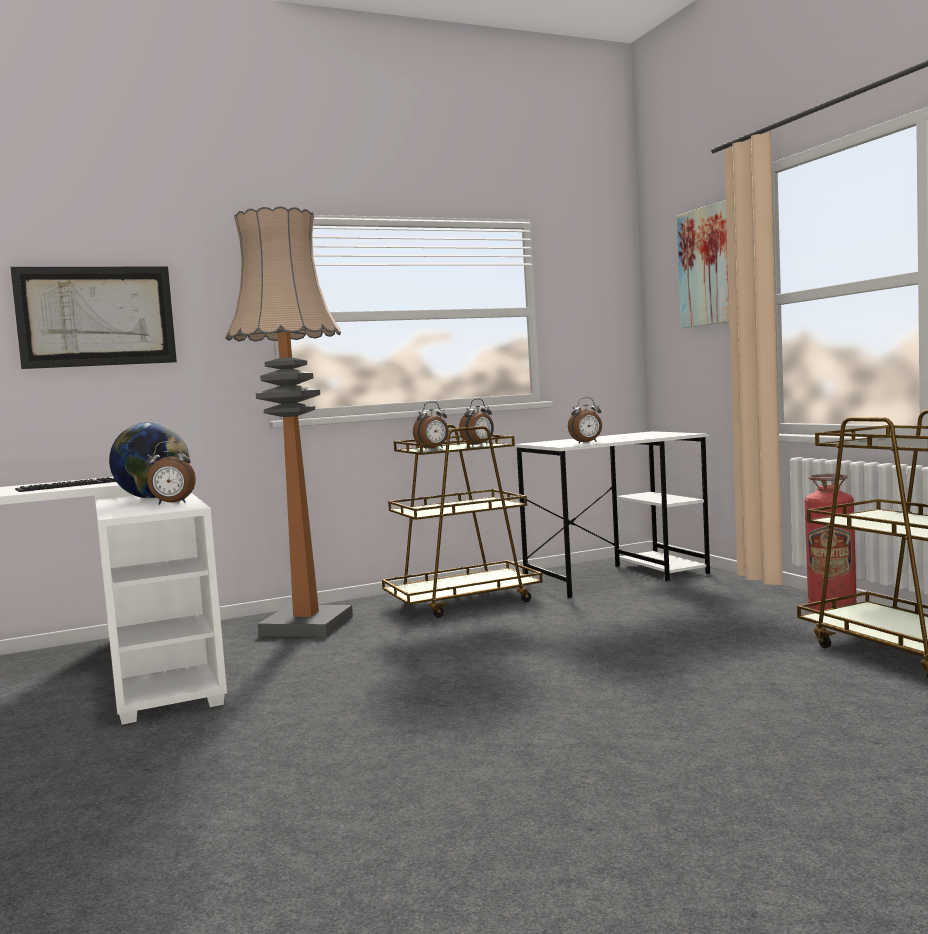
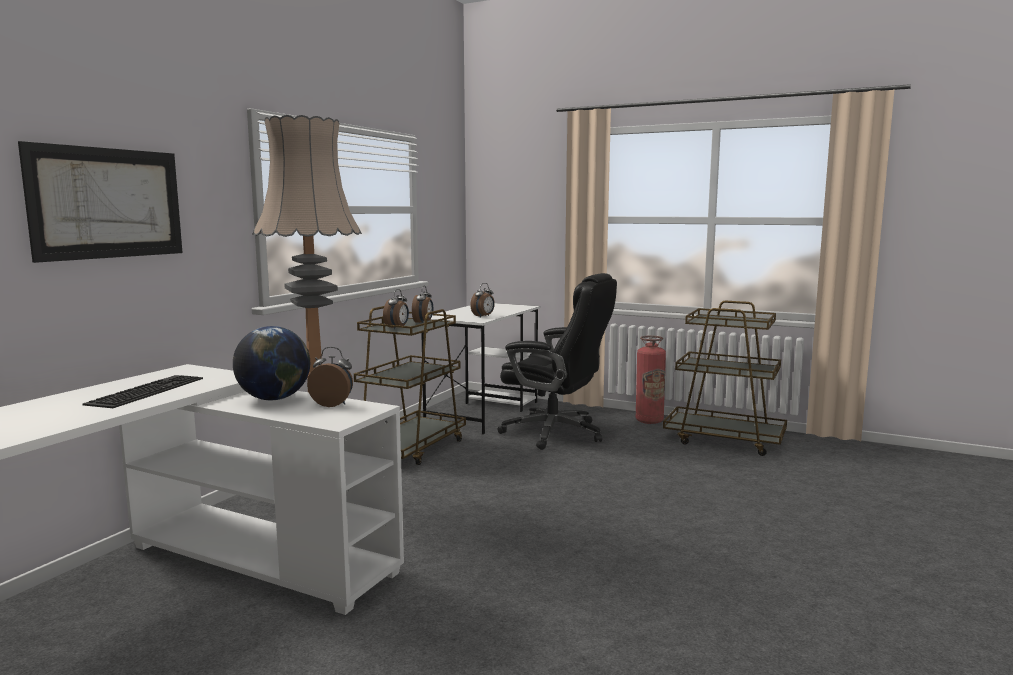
camera: 40 degrees left, 5 degrees up
(172, 503) = (333, 404): alarm clock -> alarm clock turned 120 degrees counterclockwise
(659, 609) = (555, 433): none -> black office chair
(708, 266) = (537, 188): picture -> none

